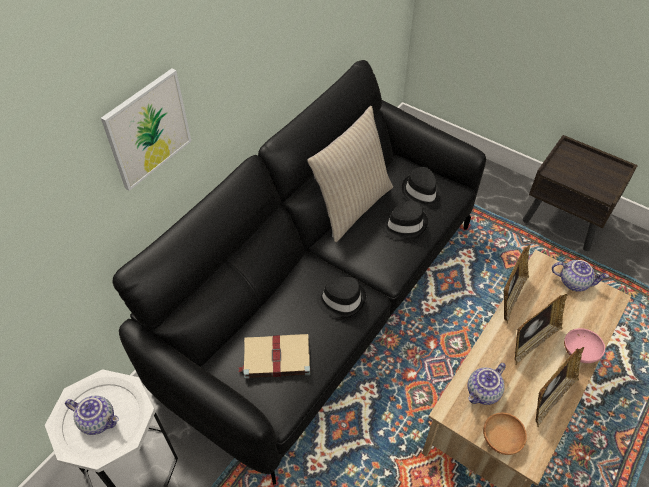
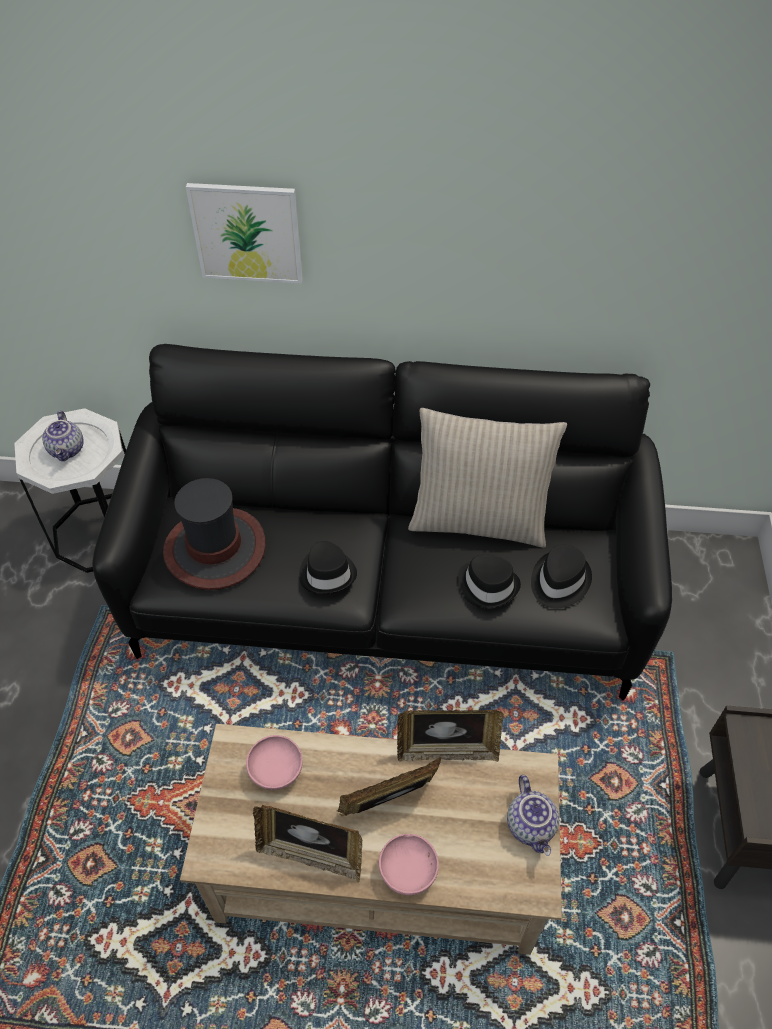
camera: 60 degrees right, 0 degrees up
(275, 357) = (215, 549): beige book -> hat
(483, 393) = (277, 771): teapot -> pink bowl
(501, 440) = (220, 816): brown bowl -> none
(532, 342) = (389, 803): picture frame -> picture frame turned 135 degrees clockwise

